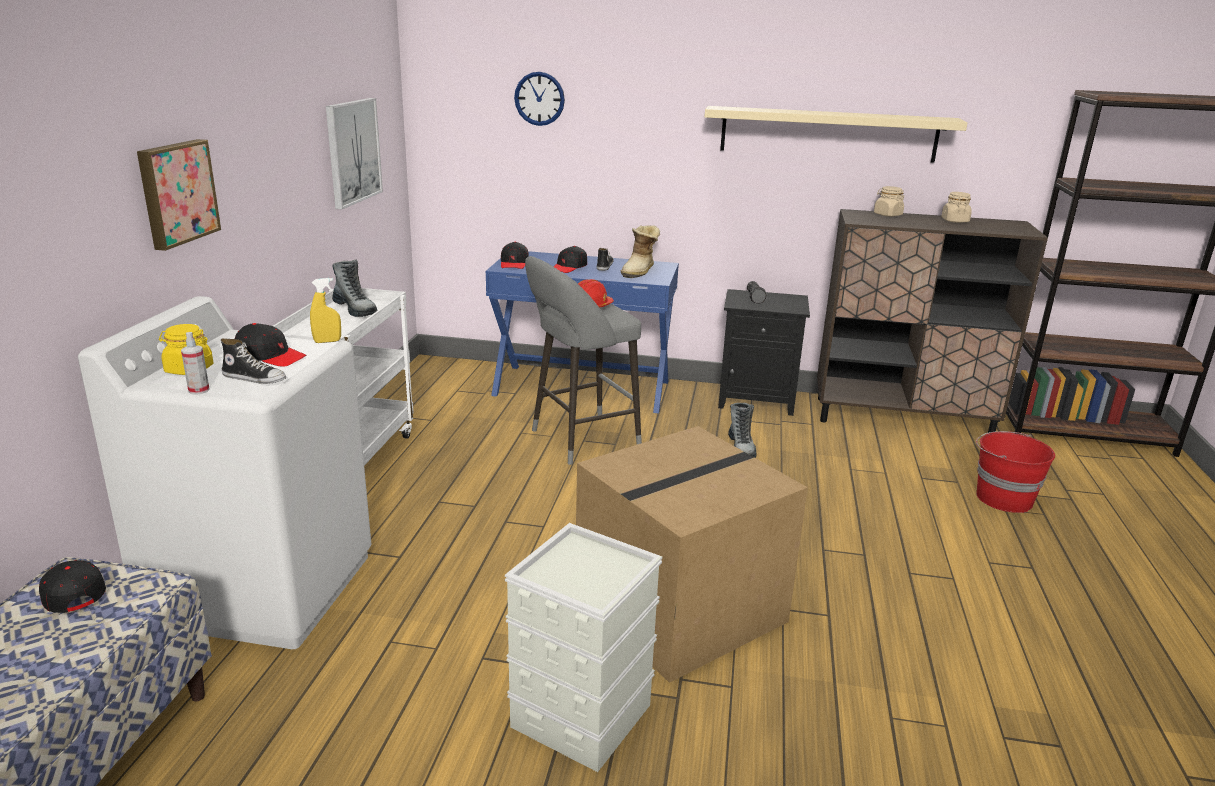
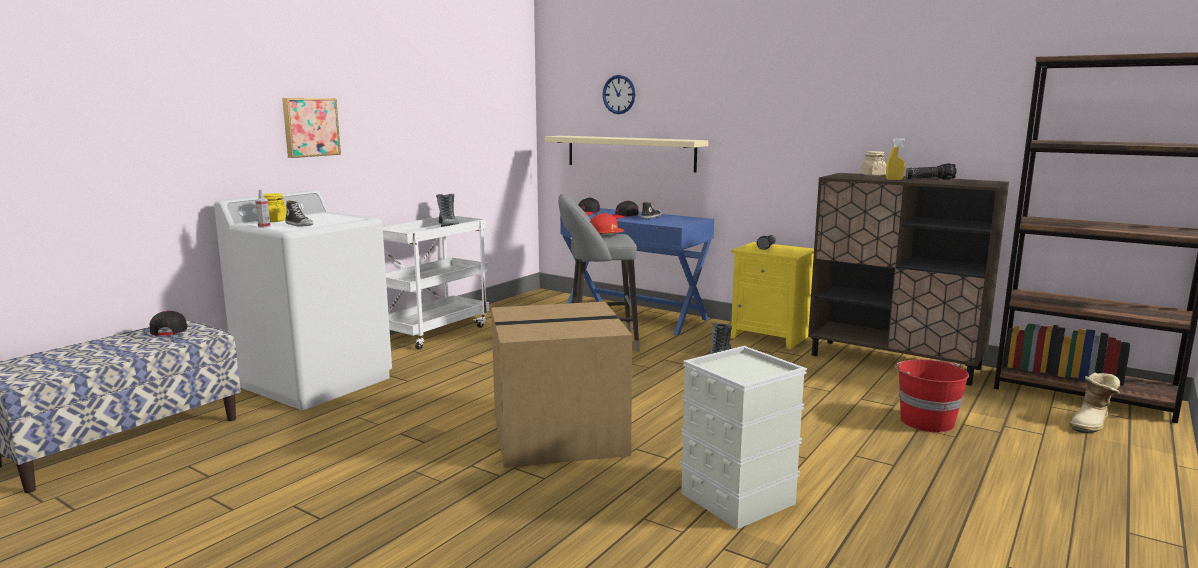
camera: 25 degrees right, 10 degrees down
(270, 356) = (324, 220): black cap -> none
(327, 341) = (366, 217): yellow spray bottle -> yellow spray bottle (894, 179)
(352, 151) = (477, 127): picture -> none
(582, 717) = (426, 471): grey storage box -> grey storage box (737, 499)
(640, 271) = (673, 221): boot -> boot (1092, 424)
(757, 399) = (771, 337): black nightstand -> yellow nightstand
(828, 134) = (828, 110): beige shelf -> beige shelf (630, 153)
(954, 221) = (930, 179): beige jar -> flashlight

